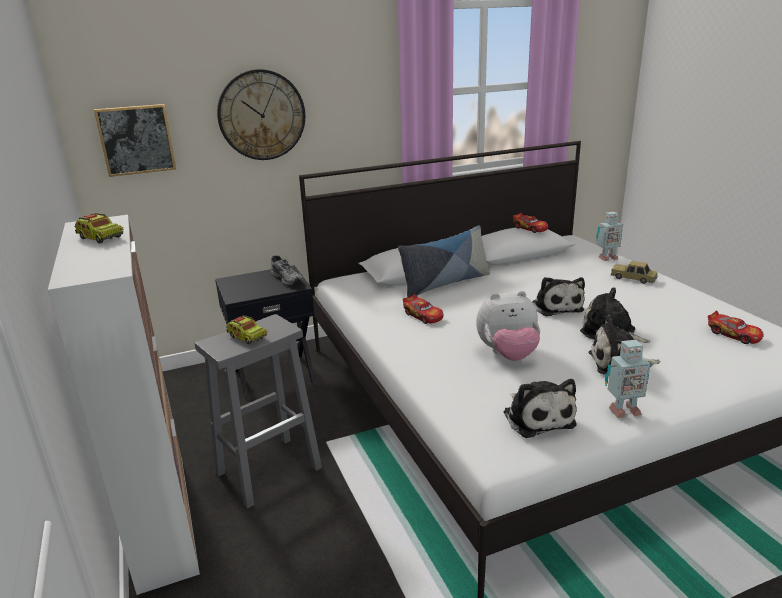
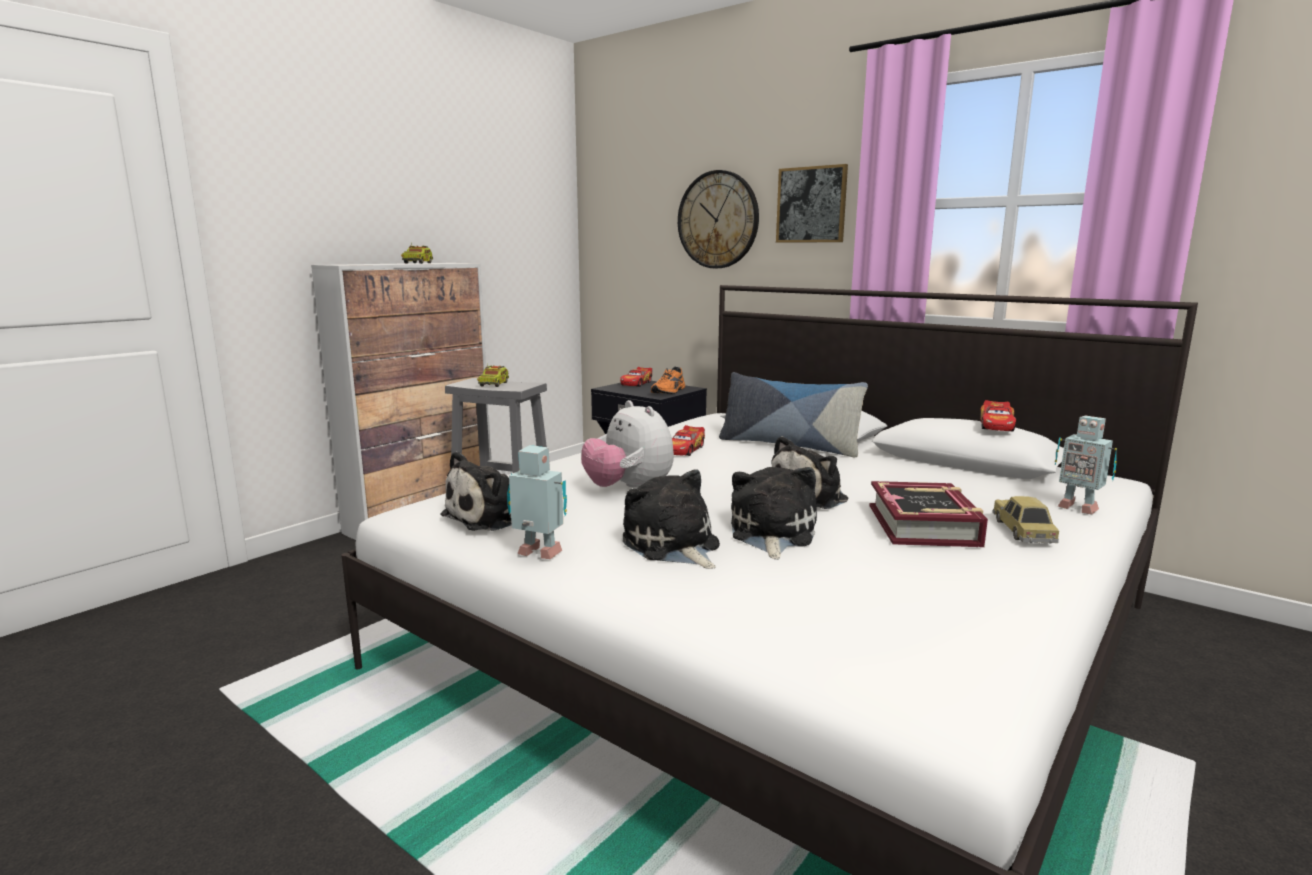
camera: 60 degrees right, 10 degrees down
(136, 140) = (620, 235): picture -> picture (811, 205)
(288, 279) = (670, 391): grey shoe -> orange shoe
(617, 295) = (924, 525): none -> book
(622, 410) = (539, 555): toy robot -> toy robot turned 150 degrees clockwise
(733, 334) = (908, 622): toy car -> toy car (636, 383)

